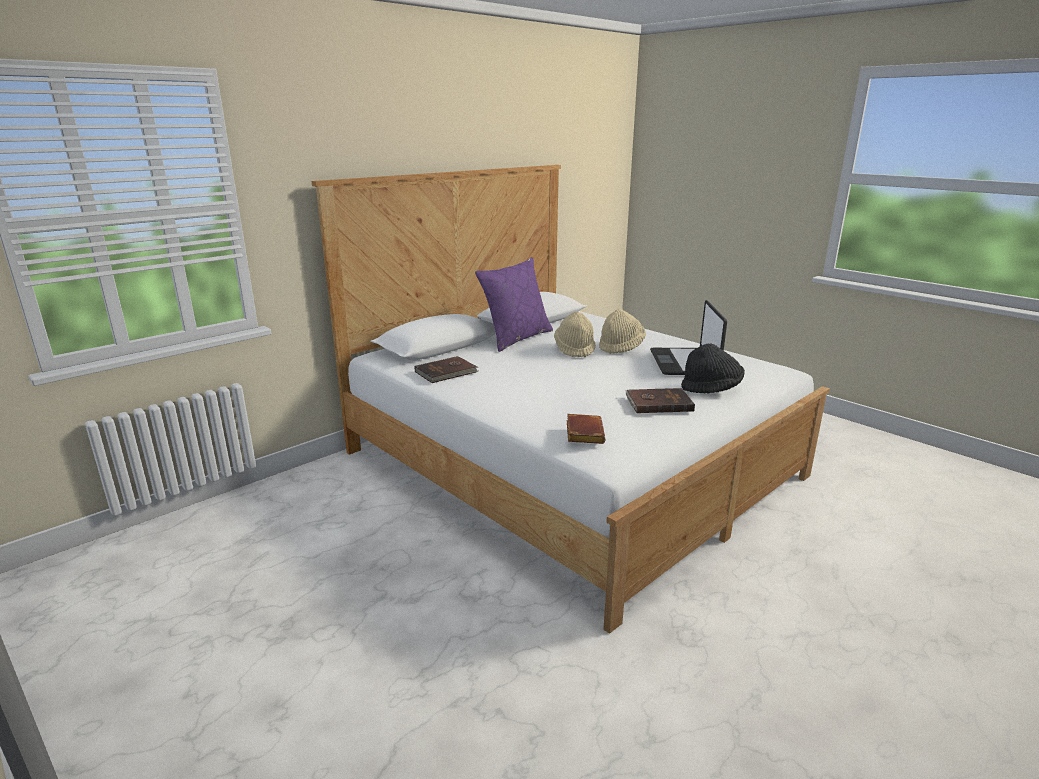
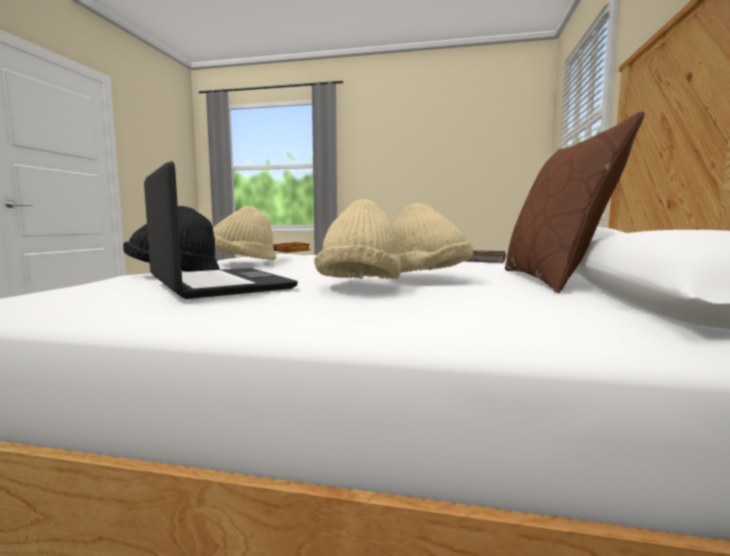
camera: 145 degrees right, 15 degrees down
(516, 338) = (554, 280): purple pillow -> brown pillow
(658, 403) = (242, 261): brown book -> beige hat

